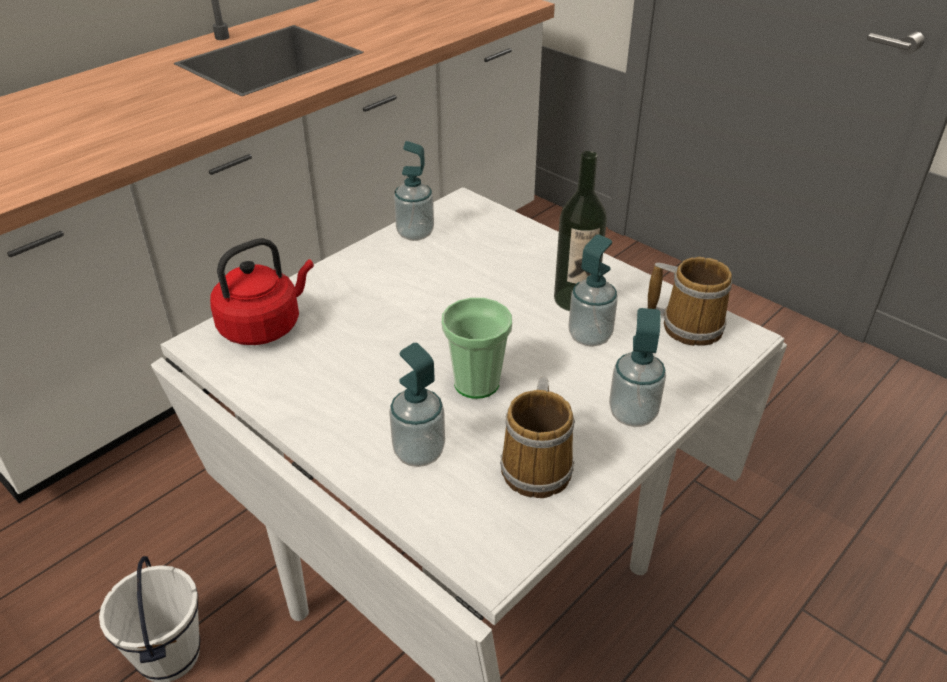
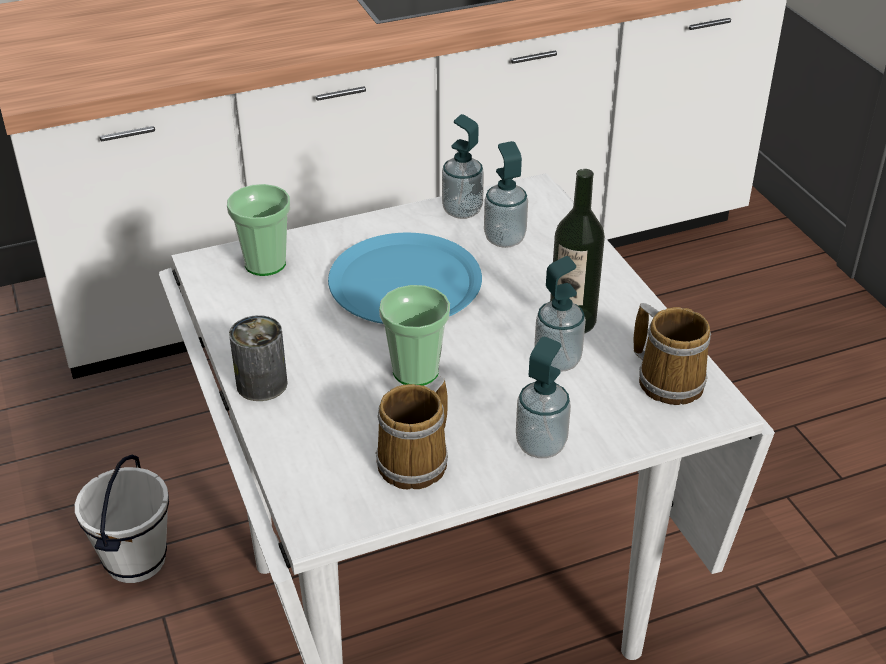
camera: 25 degrees right, 0 degrees up
(264, 326) = (265, 263): red kettle -> cup
(338, 441) = (262, 384): none -> can
(409, 307) = (405, 282): none -> blue plate
(419, 452) = (322, 415): soap dispenser -> soap dispenser (504, 239)

